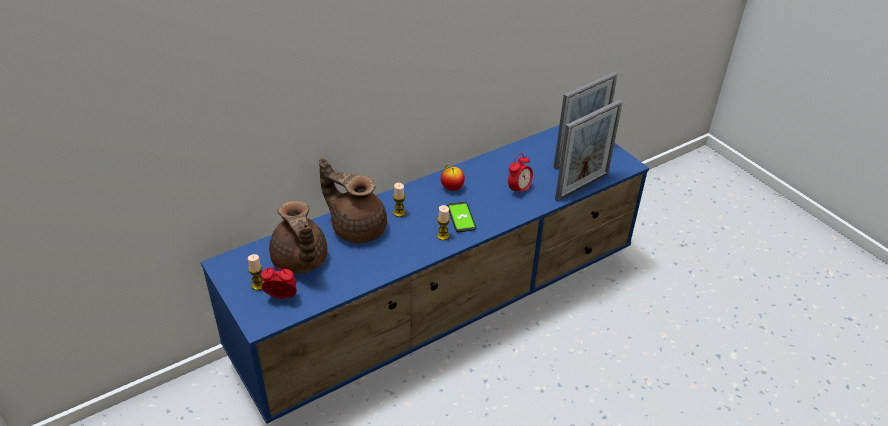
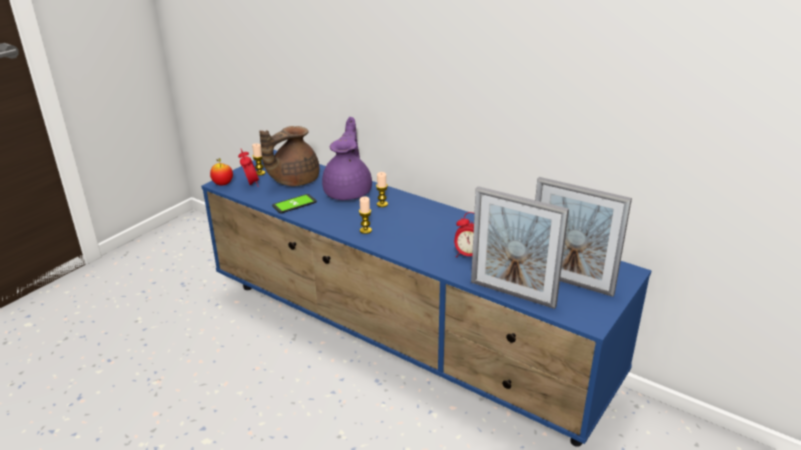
camera: 70 degrees right, 10 degrees down
(357, 228) = (349, 191): brown teapot -> purple teapot
(452, 188) = (439, 220): apple -> apple (223, 184)
(461, 217) = (399, 234): phone -> phone (294, 204)

